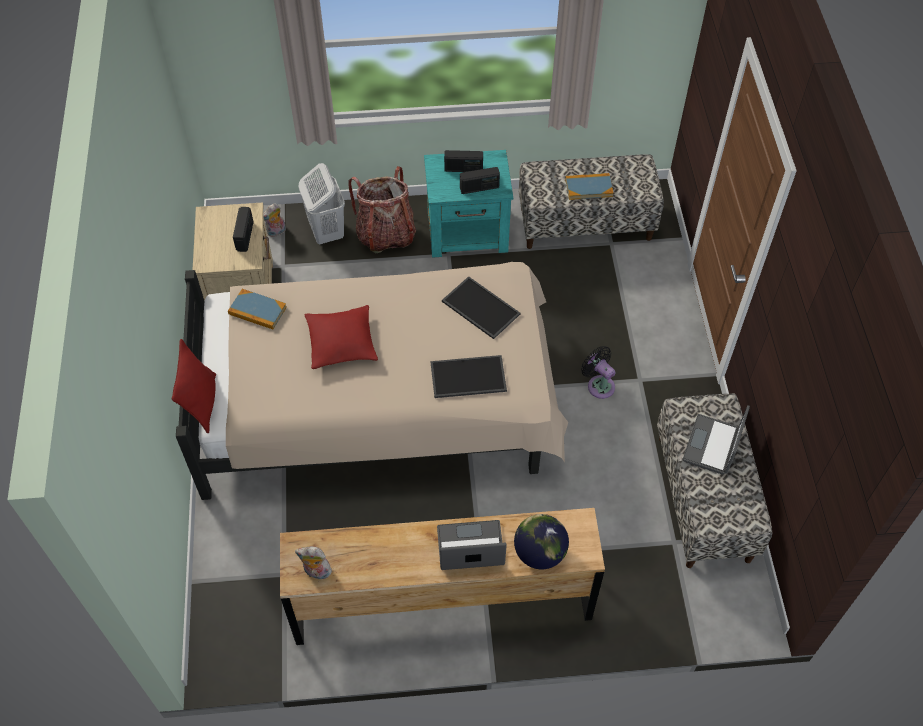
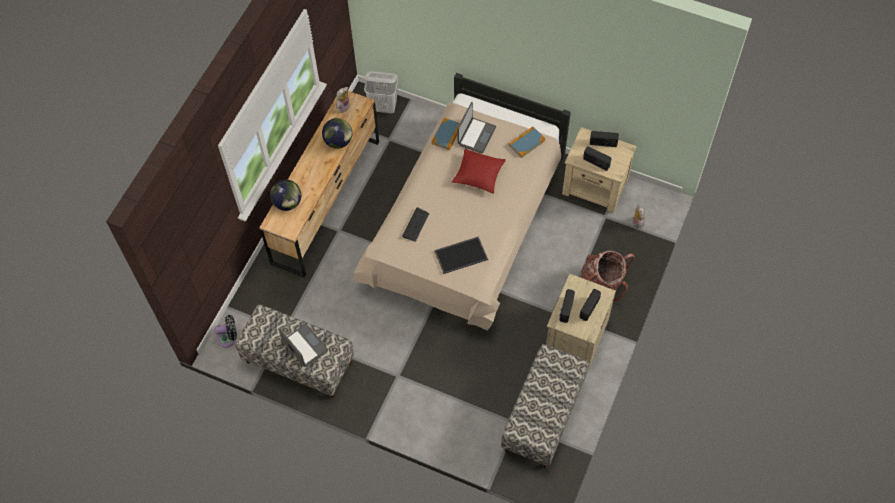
camera: 120 degrees right, 5 degrees up
(202, 403) = (479, 98): red pillow -> none
(209, 240) = (603, 143): none -> radio
(326, 232) = (622, 252): white laundry basket -> white laundry basket (383, 107)
(388, 541) = (338, 141): none -> globe
(467, 378) = (415, 225): tray -> keyboard
(468, 232) = (575, 336): turquoise nightstand -> beige nightstand
(470, 548) = (311, 174): laptop -> laptop (476, 135)
(588, 188) = (540, 392): book -> book (446, 135)
(599, 384) = (408, 350): black fan -> black fan (229, 338)

